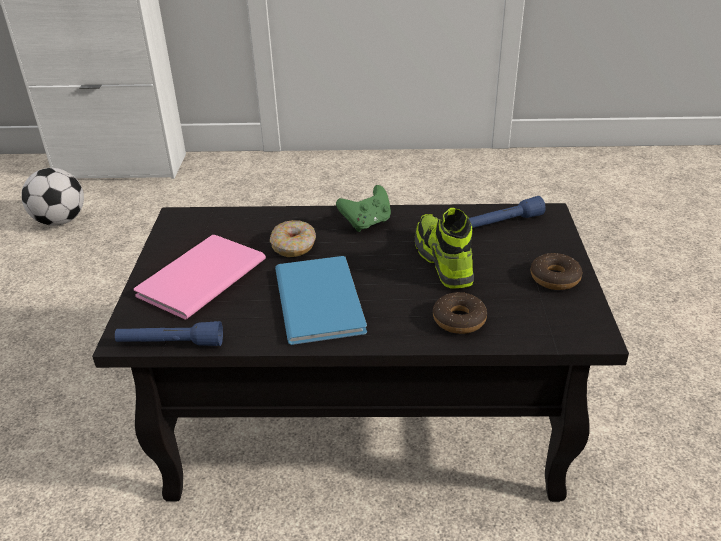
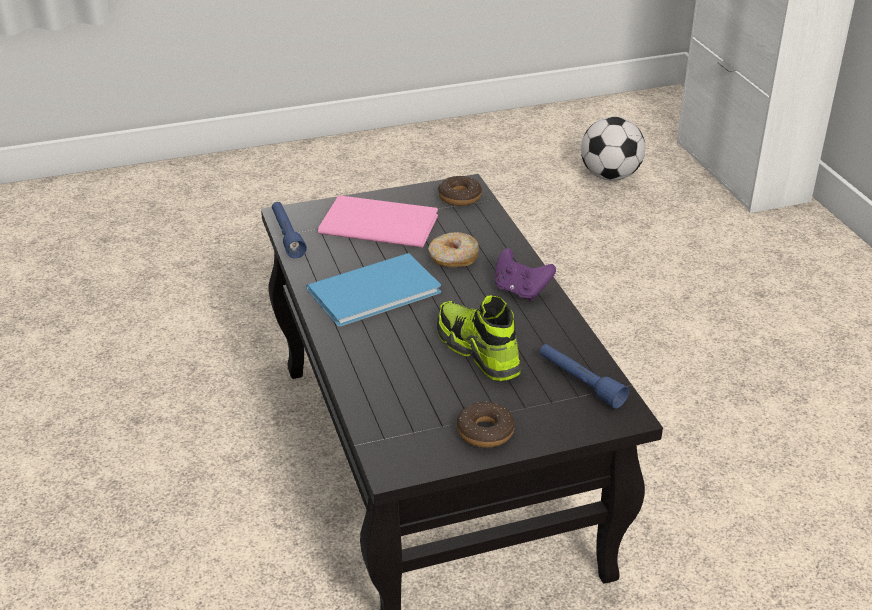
camera: 70 degrees right, 0 degrees up
(367, 223) = (520, 291): green game controller -> purple game controller
(443, 260) = (477, 351): shoe -> shoe turned 90 degrees counterclockwise
(459, 320) = (381, 376): donut -> donut (459, 197)

